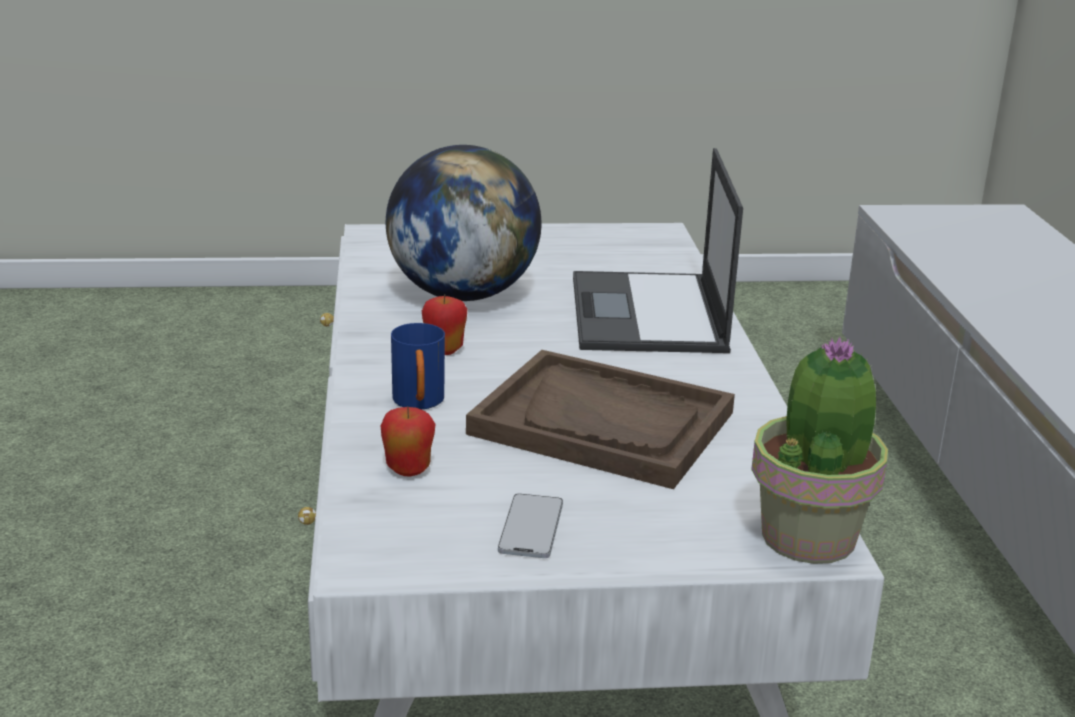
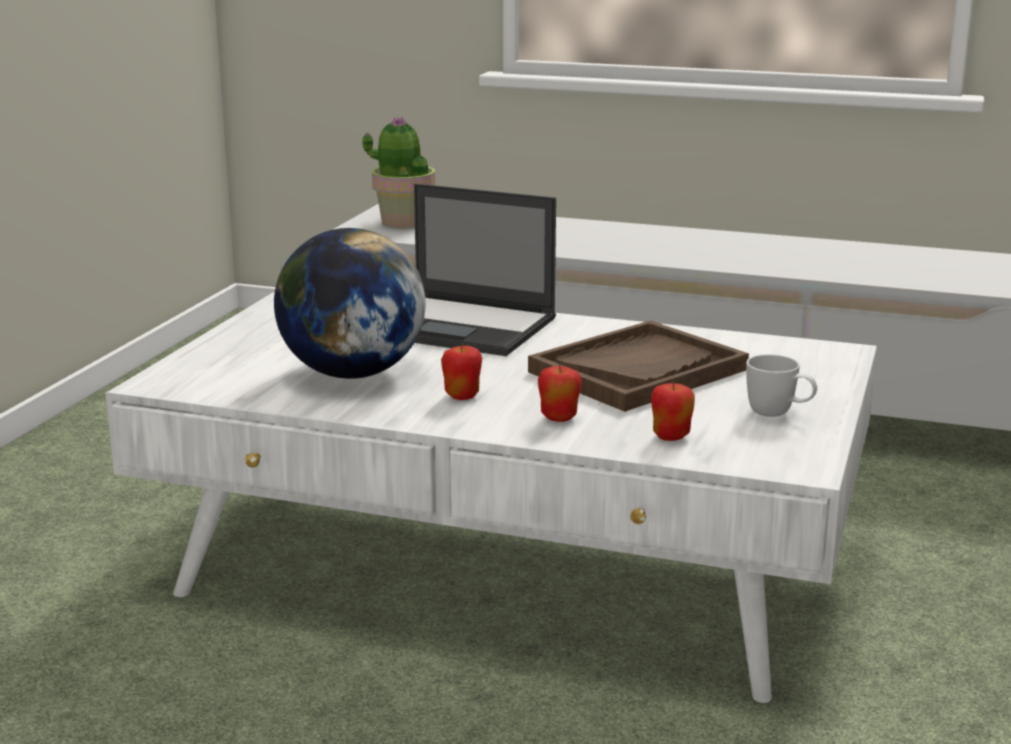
camera: 65 degrees left, 5 degrees down
(419, 404) = (559, 418): blue mug -> apple
(531, 528) = (779, 414): phone -> white mug
(809, 536) = (825, 350): potted plant -> potted plant (404, 222)

